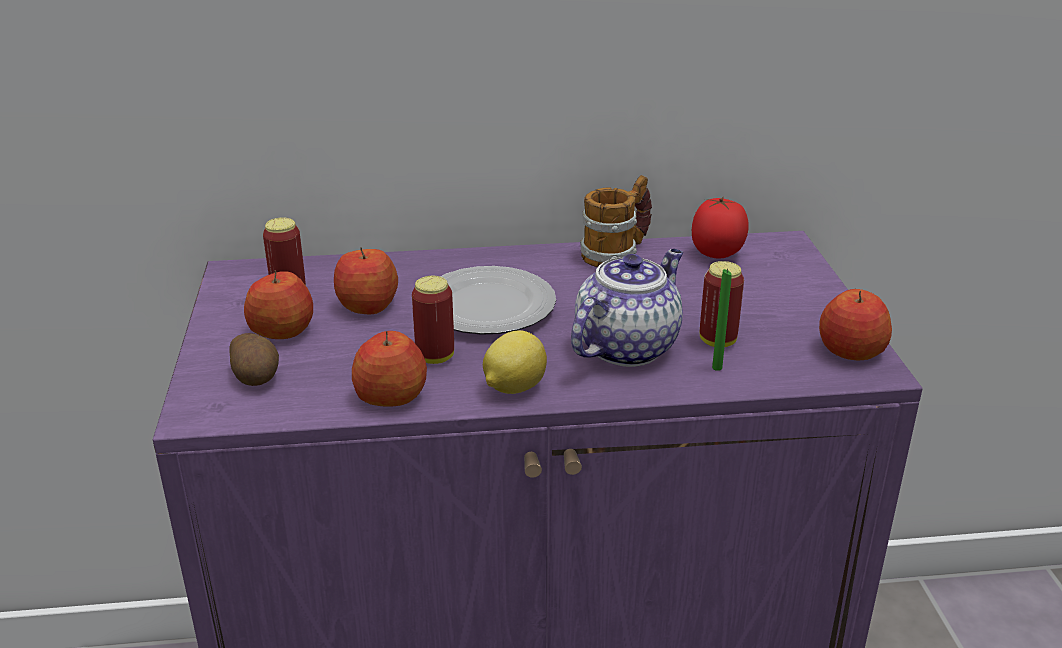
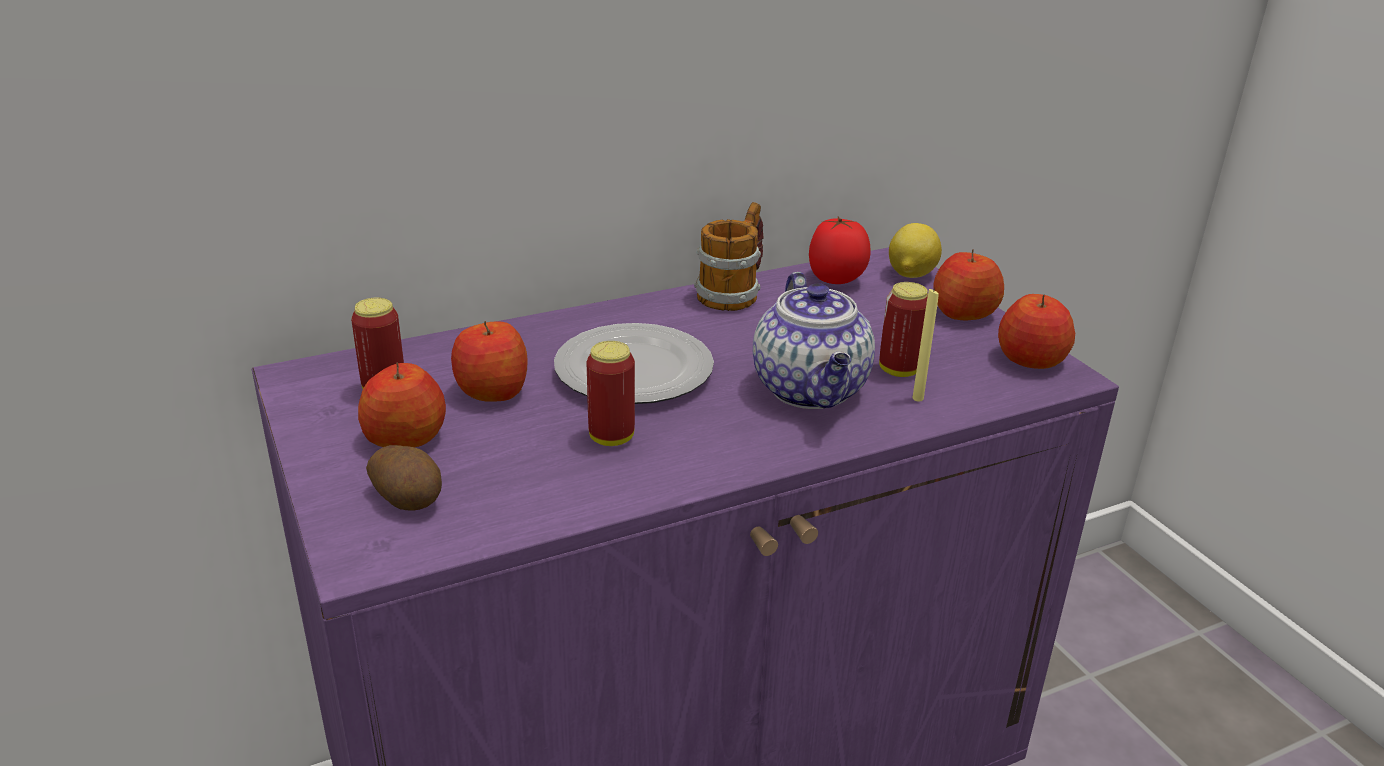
camera: 20 degrees left, 0 degrees up
(391, 395) = (590, 491): apple -> apple (963, 312)
(513, 387) = (722, 457): lemon -> lemon (910, 274)
(626, 346) = (812, 391): teapot -> teapot turned 150 degrees clockwise
(717, 368) = (917, 398): green candle -> yellow candle

